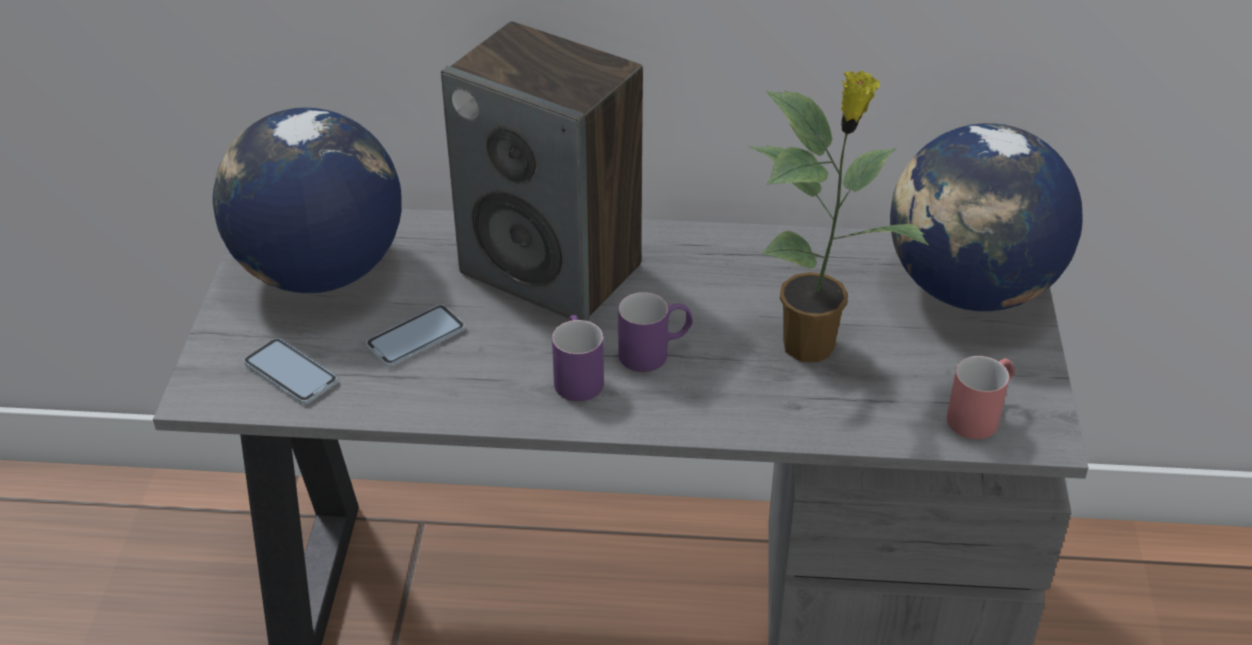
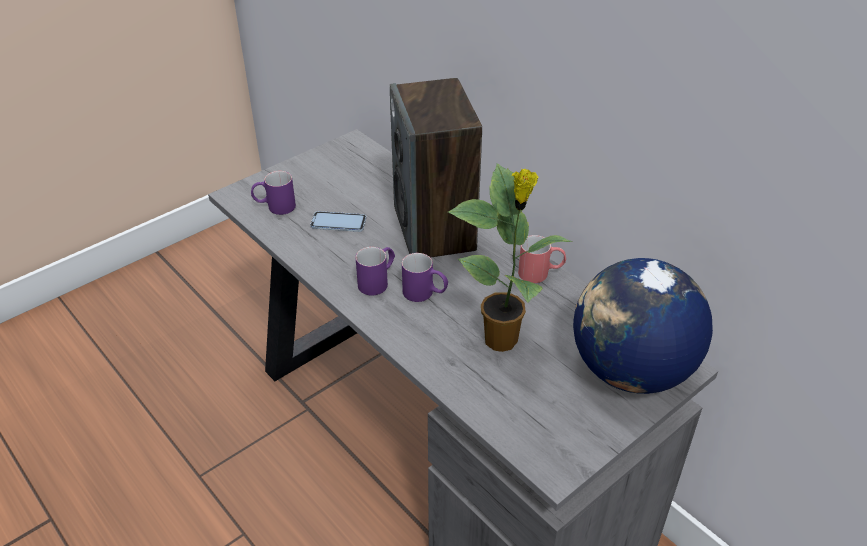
camera: 45 degrees right, 0 degrees up
(290, 373) = (274, 207): phone -> purple mug
(319, 272) = (342, 173): globe -> none
(980, 414) = (538, 434): red mug -> red mug (541, 273)

